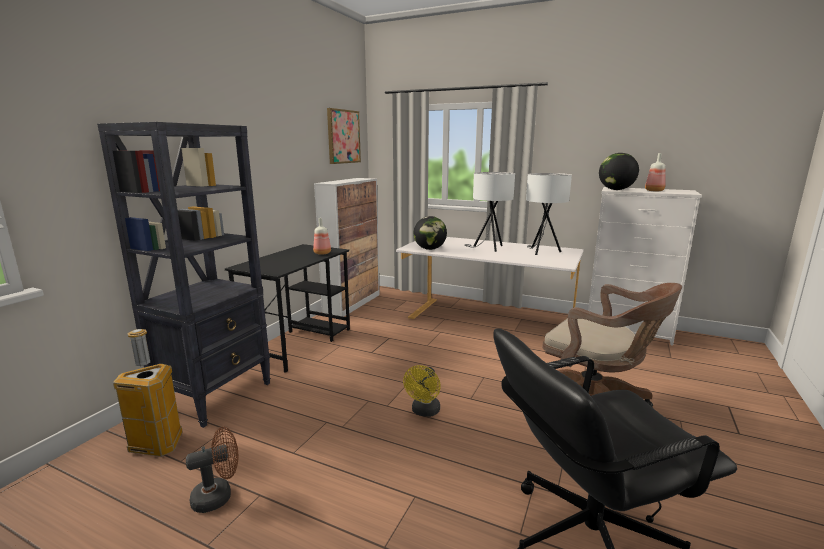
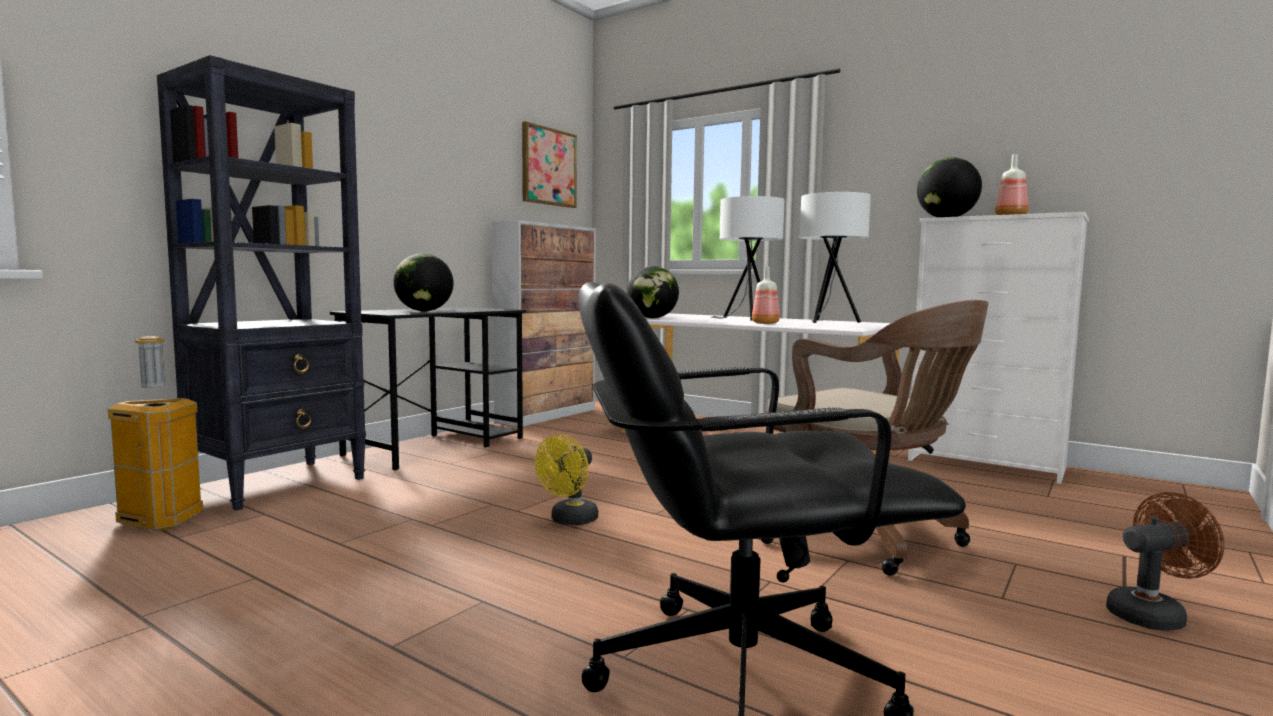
camera: 10 degrees right, 10 degrees down
(218, 496) = (198, 573): brown fan -> brown fan (1153, 614)
(288, 261) = (424, 311): none -> globe
(322, 253) = (482, 309): bottle -> bottle (765, 323)

